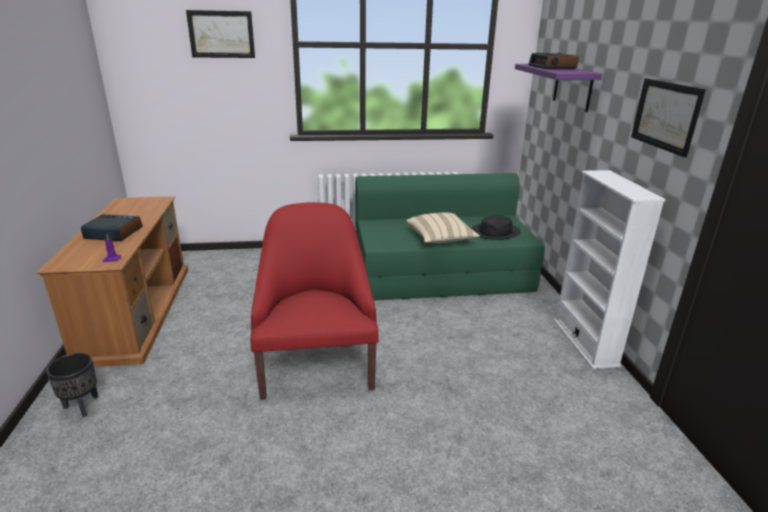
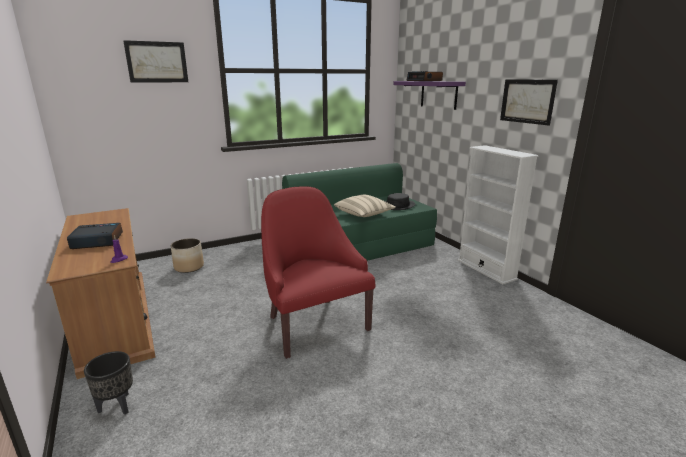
camera: 20 degrees left, 5 degrees down
(237, 267) = (189, 267): none -> planter

